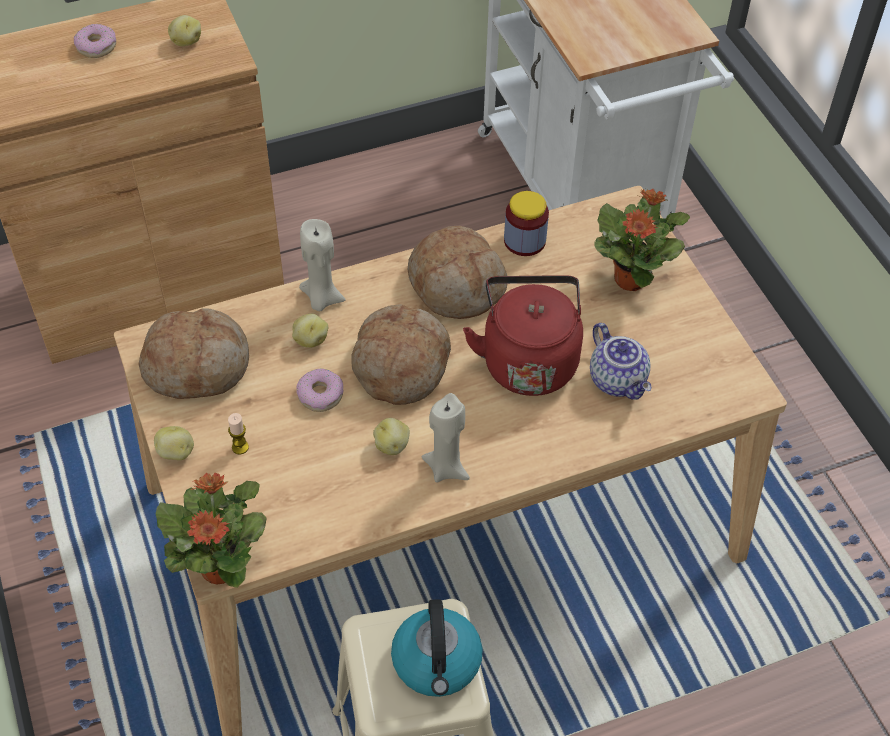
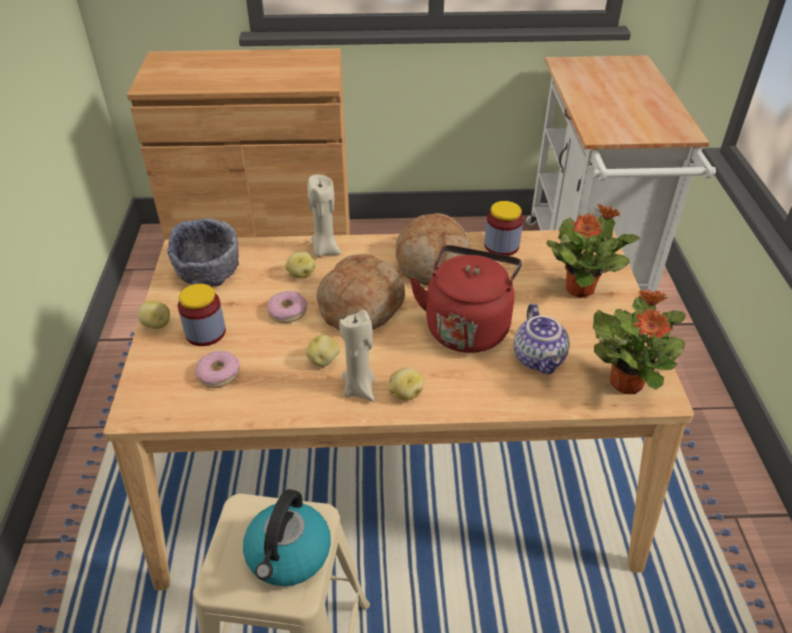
camera: 20 degrees right, 10 degrees down
(96, 46) = (239, 64): donut -> donut (219, 374)
(186, 41) = (299, 70): potato -> potato (405, 393)
(197, 365) = (209, 272): bread -> grey bowl
(220, 566) = (137, 413): potted plant -> potted plant (626, 382)
(240, 447) = (205, 332): candle -> jar

